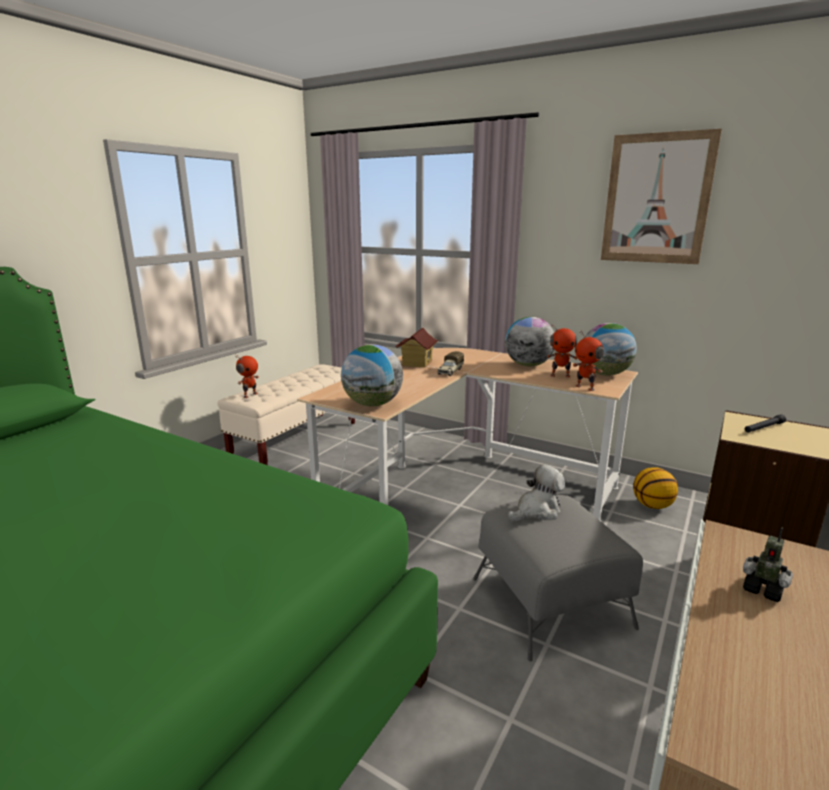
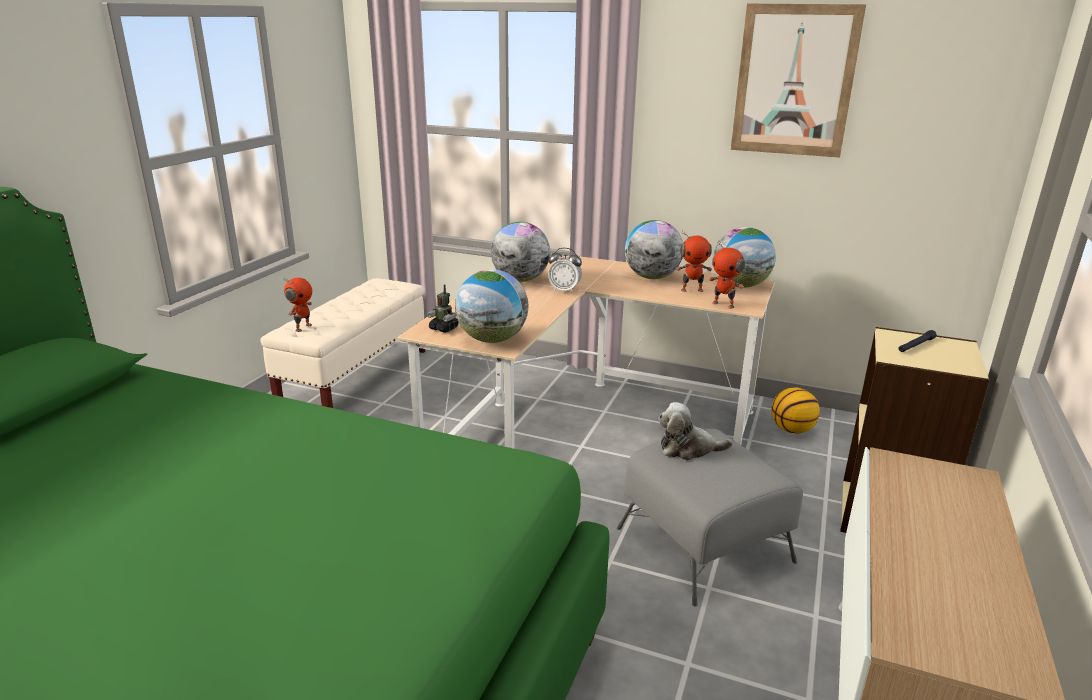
camera: 10 degrees left, 5 degrees up
(417, 363) = (520, 280): toy house -> globe
(450, 372) = (564, 290): toy truck -> alarm clock
(537, 511) = (688, 449): plush toy -> plush toy turned 135 degrees counterclockwise
(762, 589) = (930, 510): toy robot -> toy robot (444, 328)

